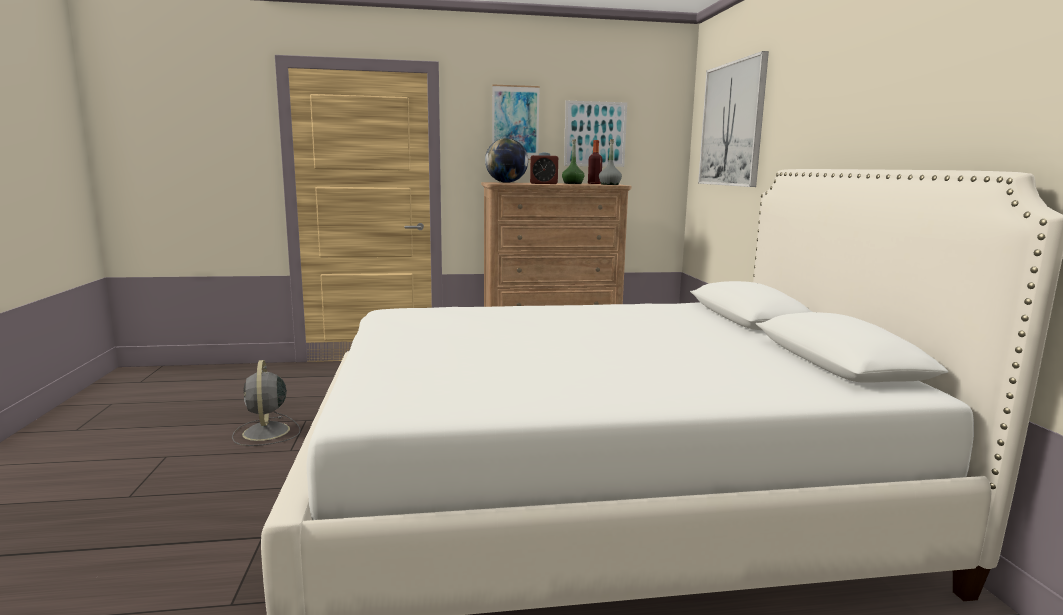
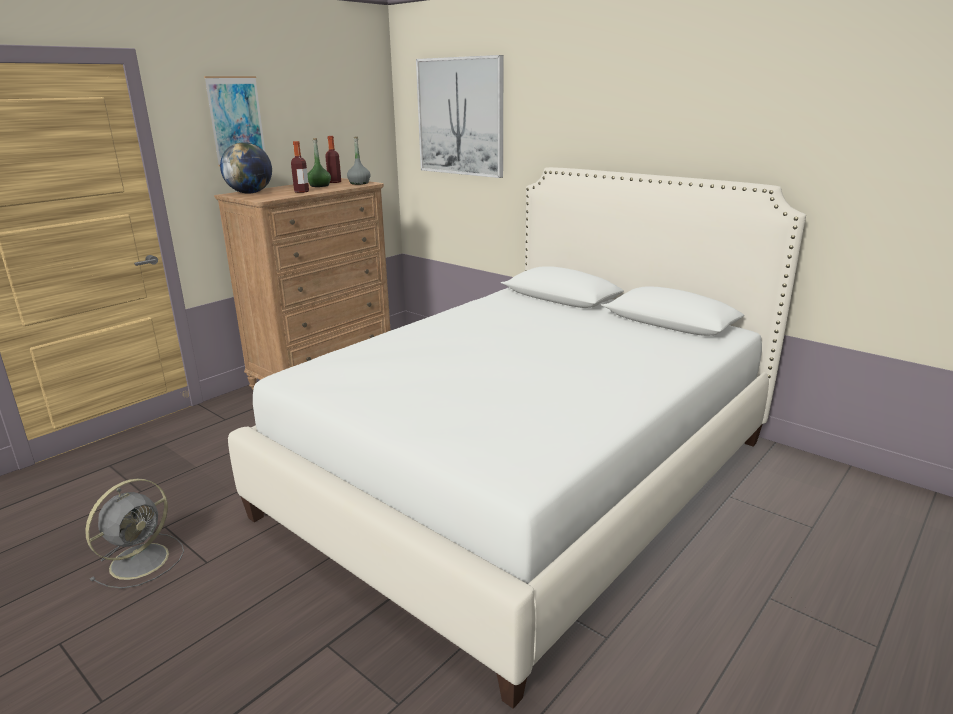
camera: 40 degrees left, 10 degrees up
(266, 432) = (142, 559): grey fan -> grey fan turned 90 degrees counterclockwise
(543, 183) = (301, 191): alarm clock -> bottle
(595, 134) = (315, 126): picture -> none

